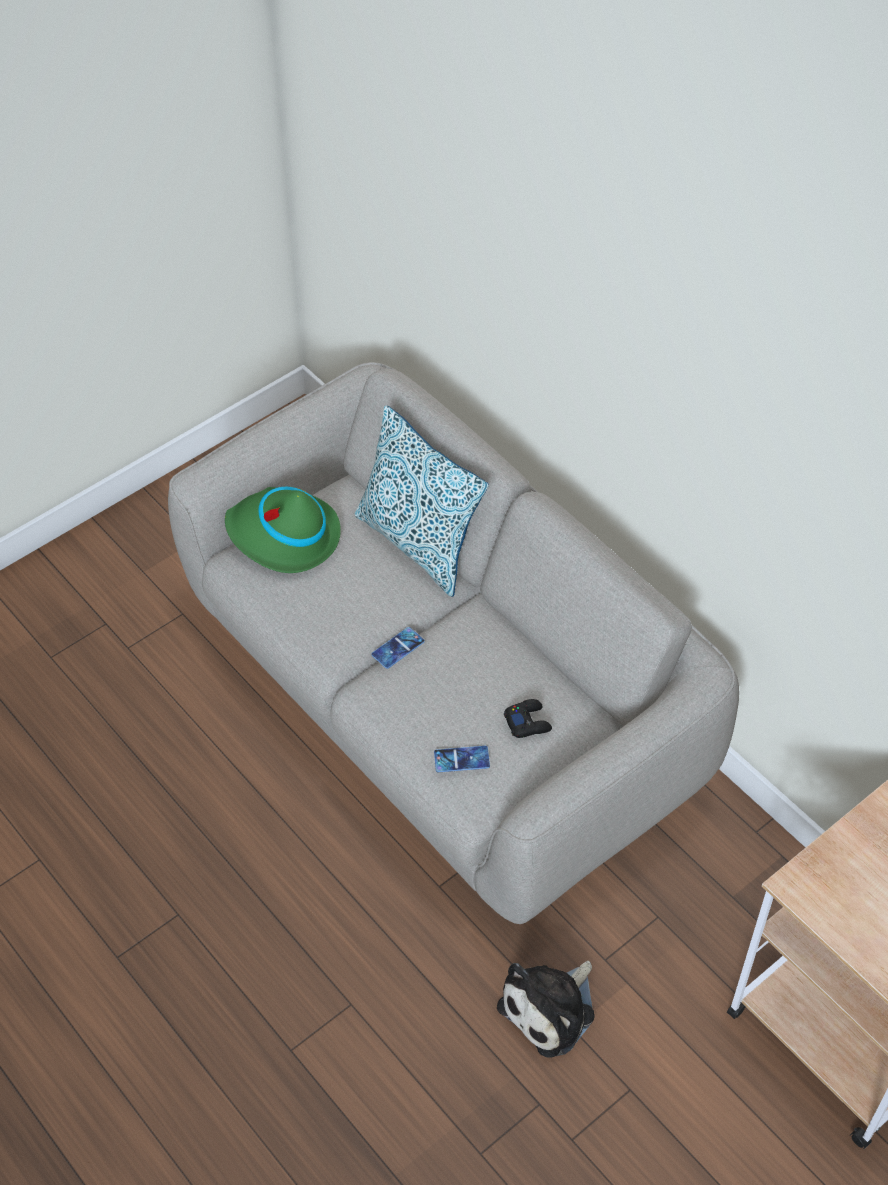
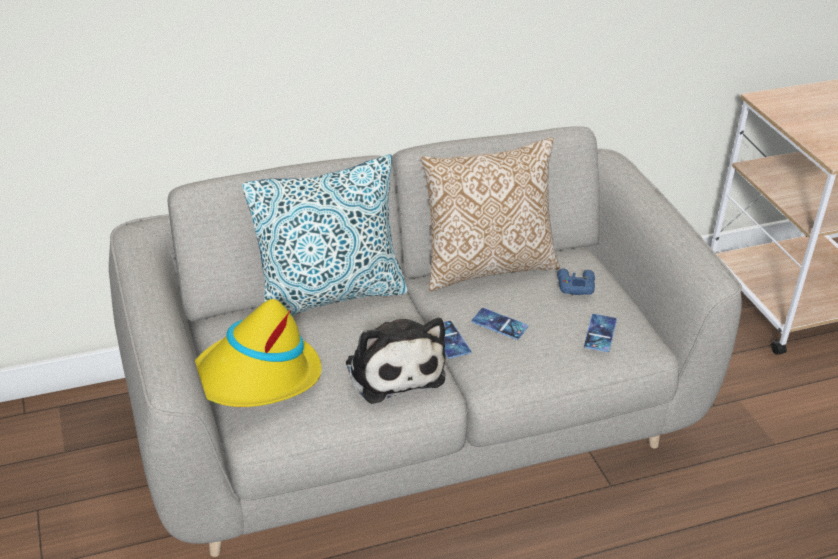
camera: 70 degrees left, 15 degrees down
(283, 535) = (256, 377): green hat -> yellow hat
(435, 677) = (499, 324): none -> phone
(527, 645) = (486, 266): none -> pillow
(528, 722) = (575, 285): black game controller -> blue game controller
(551, 1009) = (754, 451): plush toy -> plush toy (393, 369)

